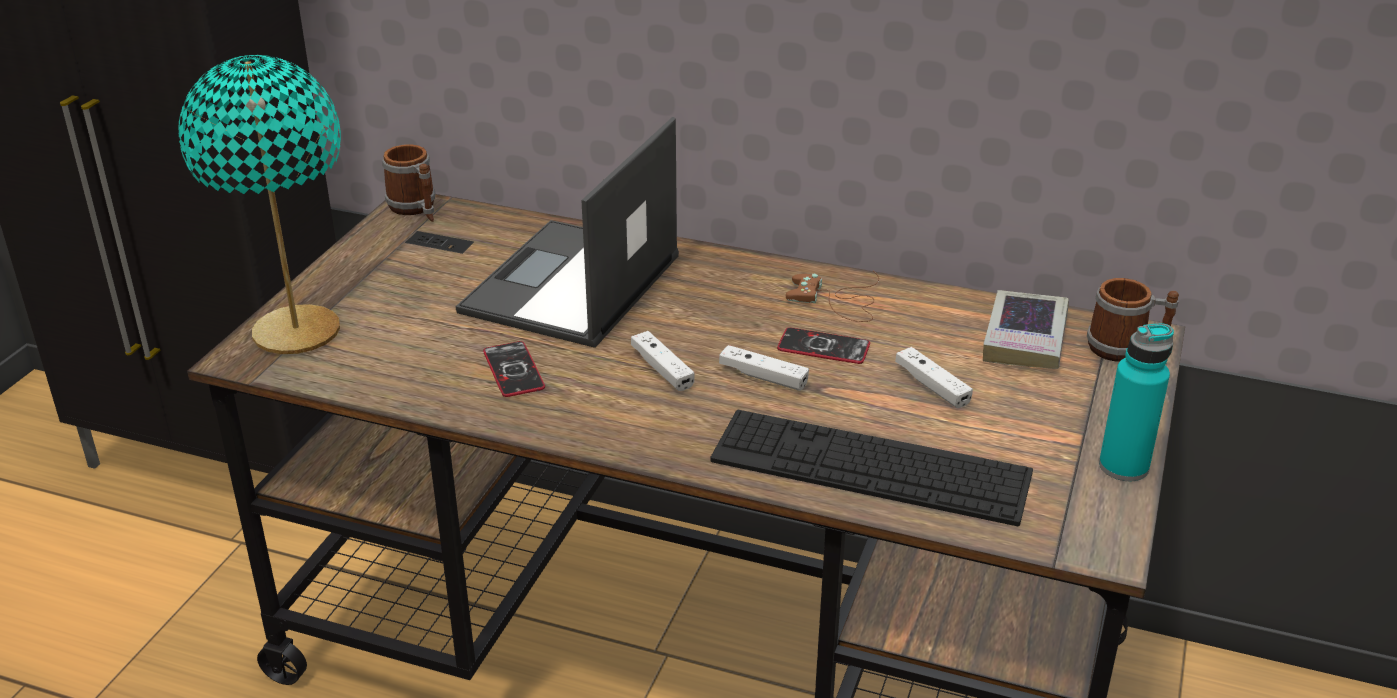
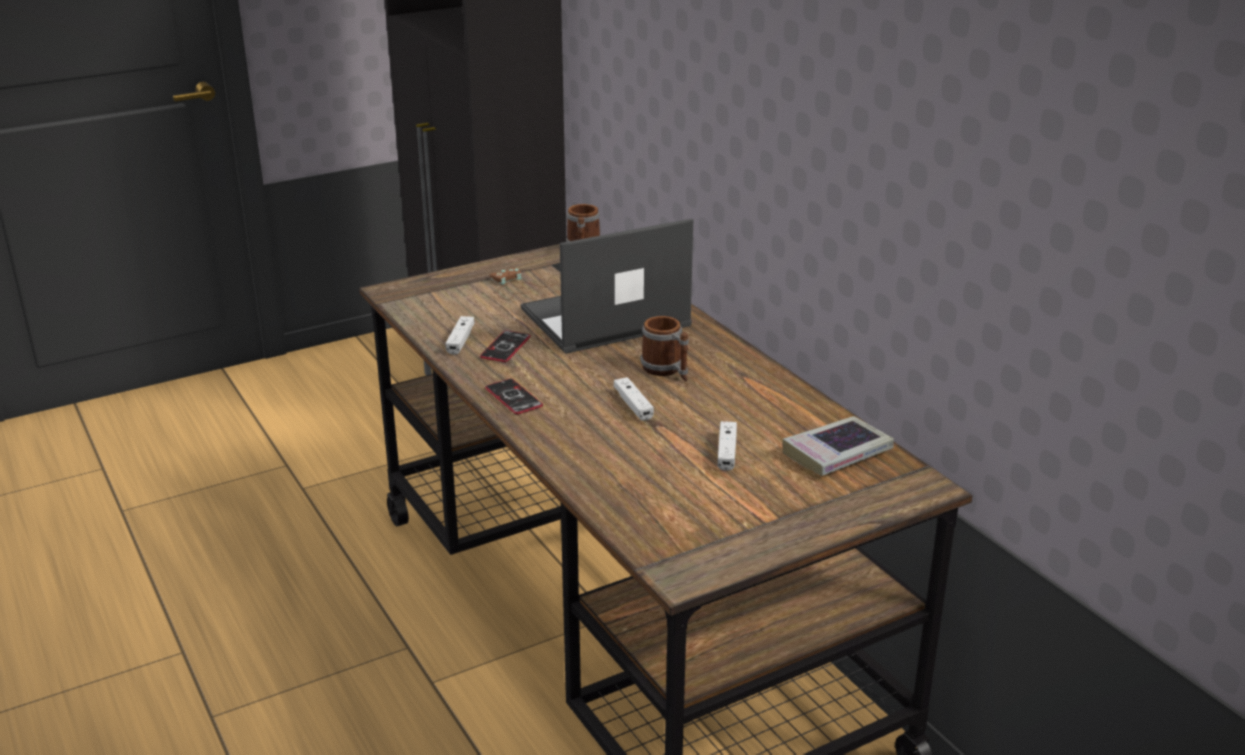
camera: 40 degrees right, 5 degrees down
(295, 332) = (430, 288): turquoise table lamp -> none
(662, 369) = (583, 378): white game controller -> white game controller (460, 341)
(823, 347) = (695, 405): phone -> phone (513, 398)
(838, 301) = (748, 385): brown game controller -> brown game controller (515, 288)
(870, 467) = (616, 474): keyboard -> none
(1123, 466) = (773, 545): turquoise bottle -> none
(1127, 349) = (899, 488): mug -> mug (667, 370)

